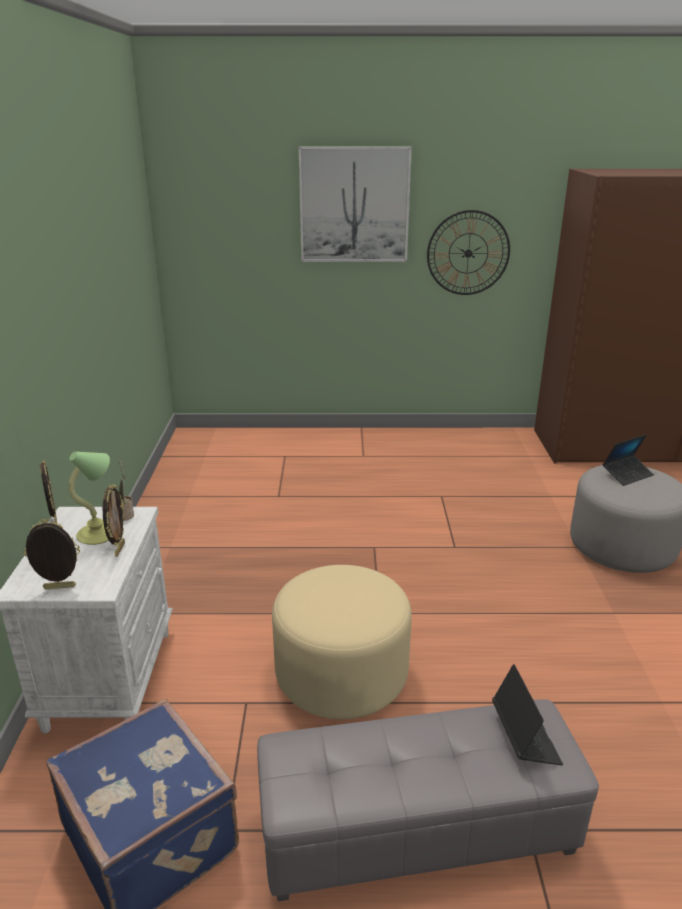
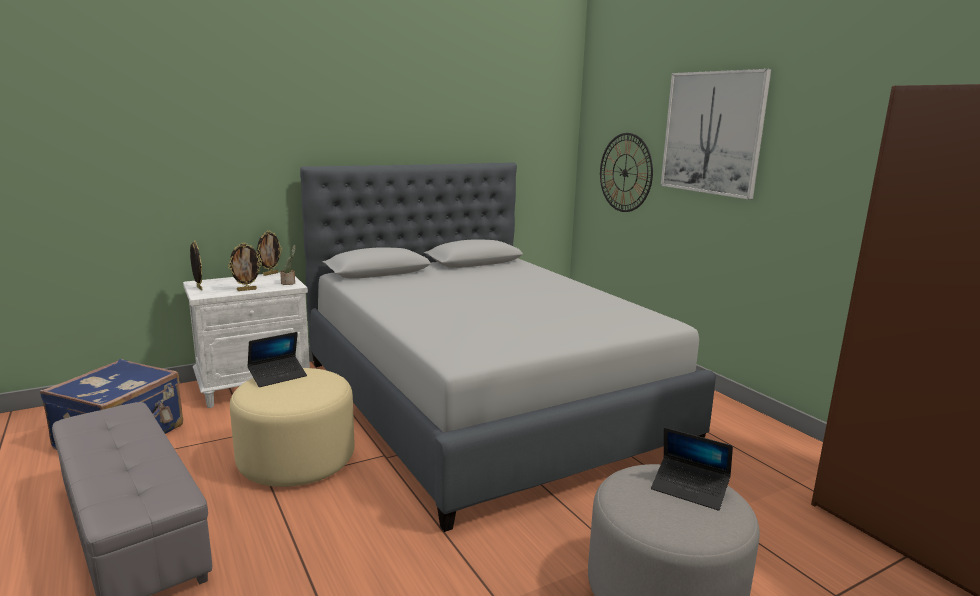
camera: 60 degrees right, 10 degrees down
(99, 534) = (262, 283): table lamp -> none
(312, 527) = (484, 401): none -> grey bed
(468, 253) = (820, 200): wall clock -> wall clock (625, 172)
(524, 737) = (146, 493): laptop -> laptop (278, 376)

